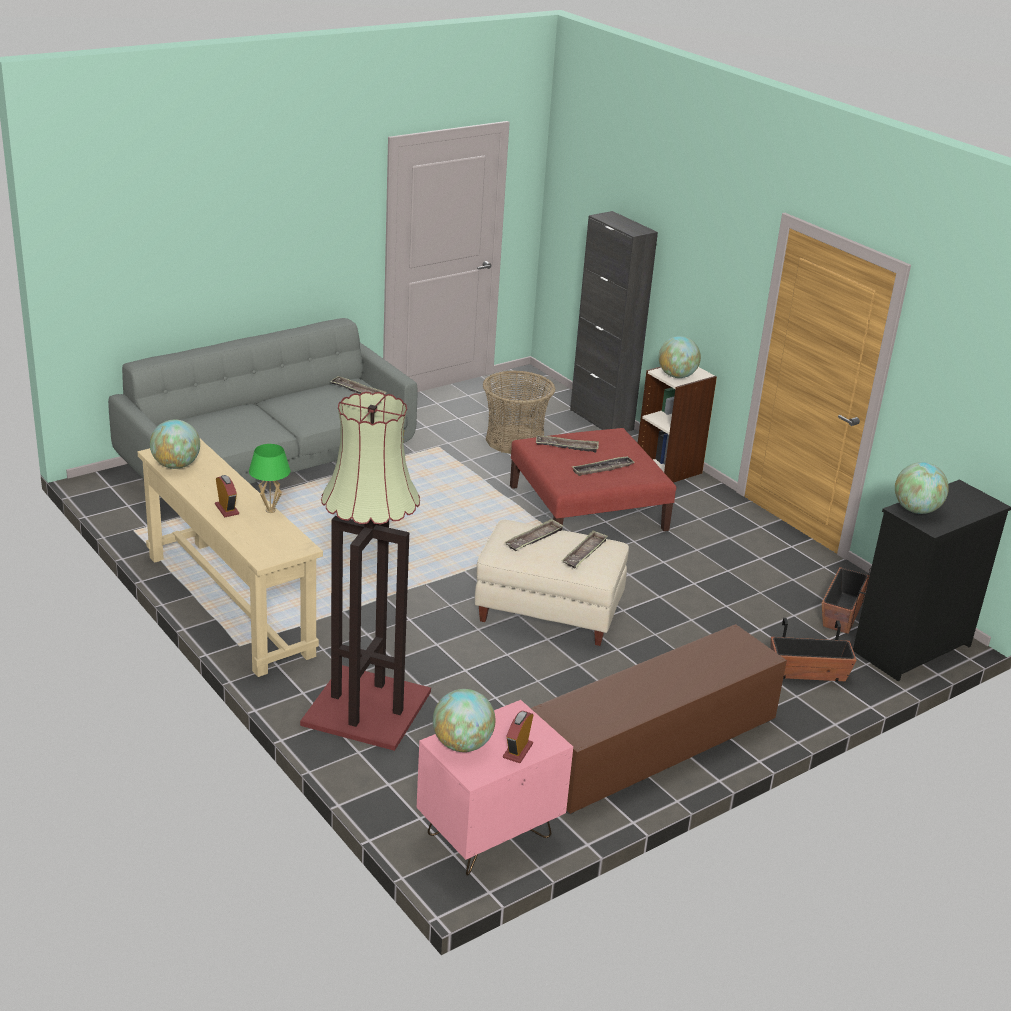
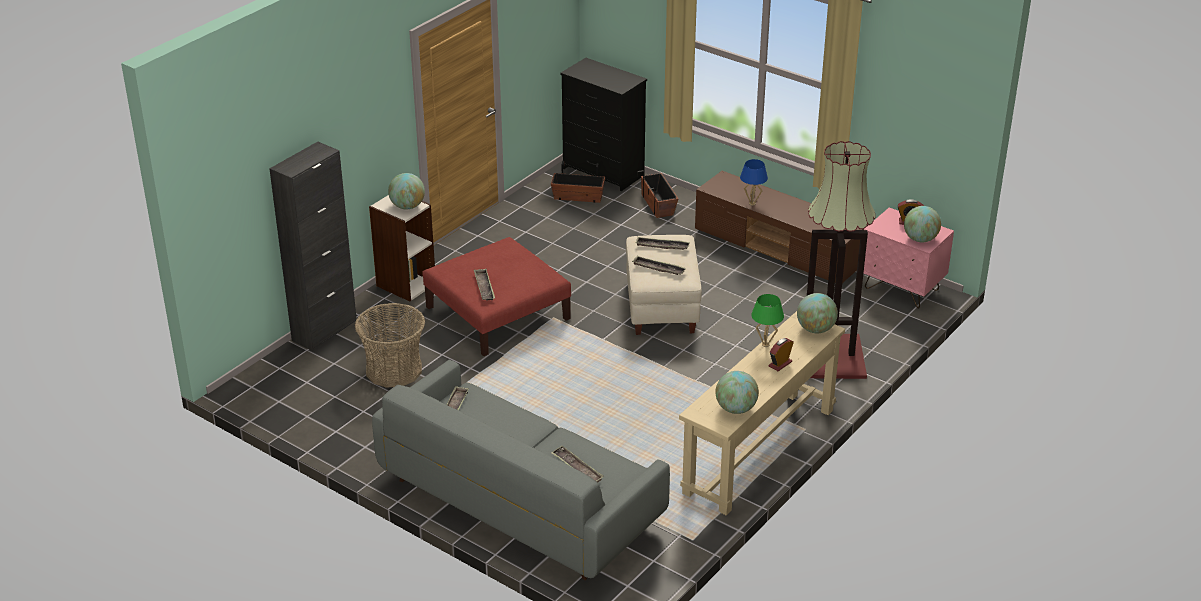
camera: 105 degrees left, 5 degrees up
(602, 469) = (513, 265): tray -> tray (577, 468)
(677, 659) = (752, 203): none -> blue table lamp
(916, 510) = (615, 84): globe -> globe (815, 329)

